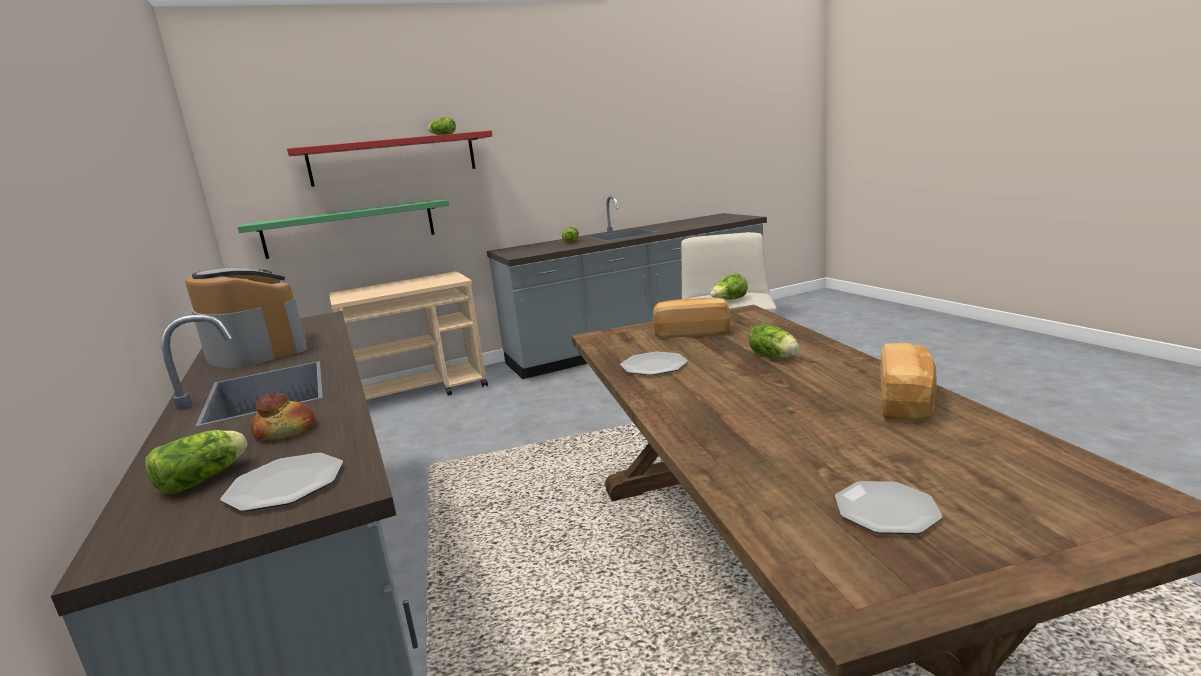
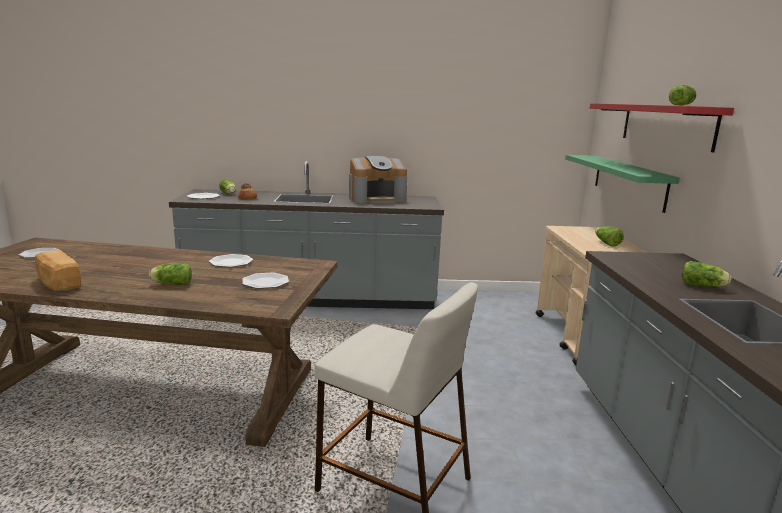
camera: 110 degrees right, 0 degrees up
(692, 332) = (265, 282): bread -> plate
(729, 300) = (364, 341): lettuce -> lettuce (606, 243)

